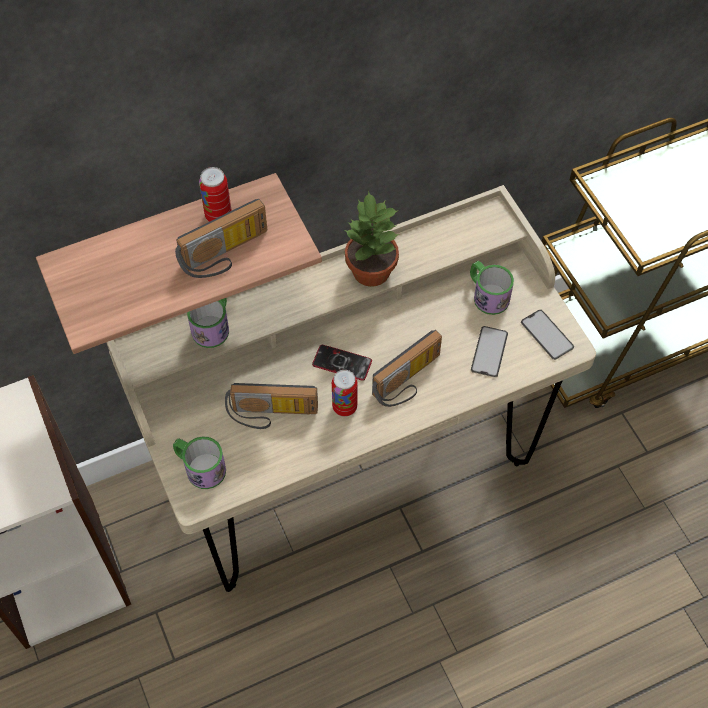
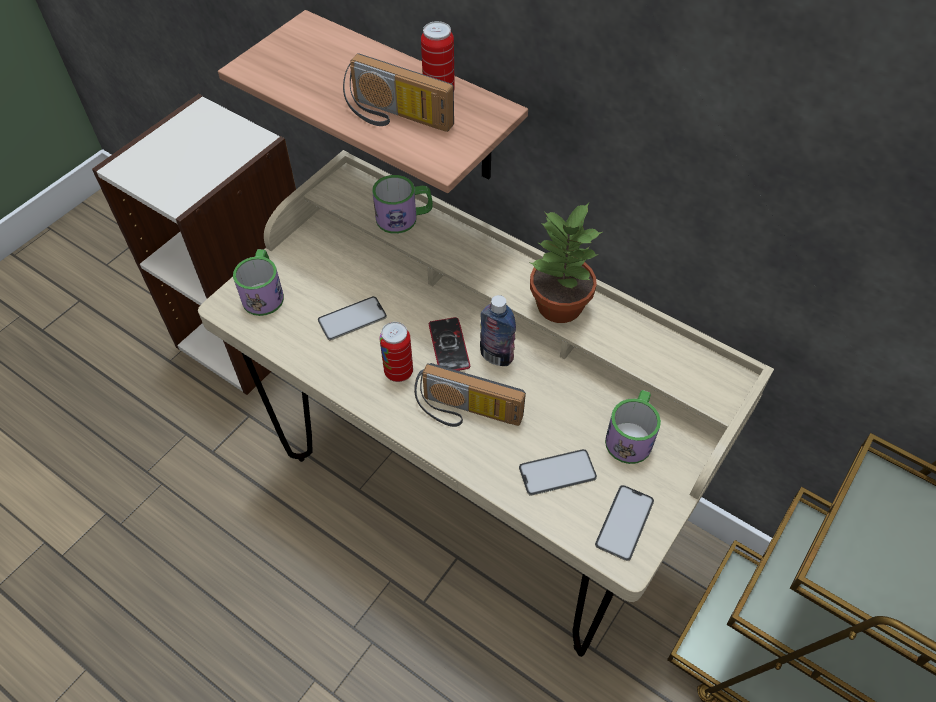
camera: 60 degrees right, 5 degrees down
(272, 415) = (352, 318): radio -> phone
(371, 338) = (496, 356): none -> bottle

